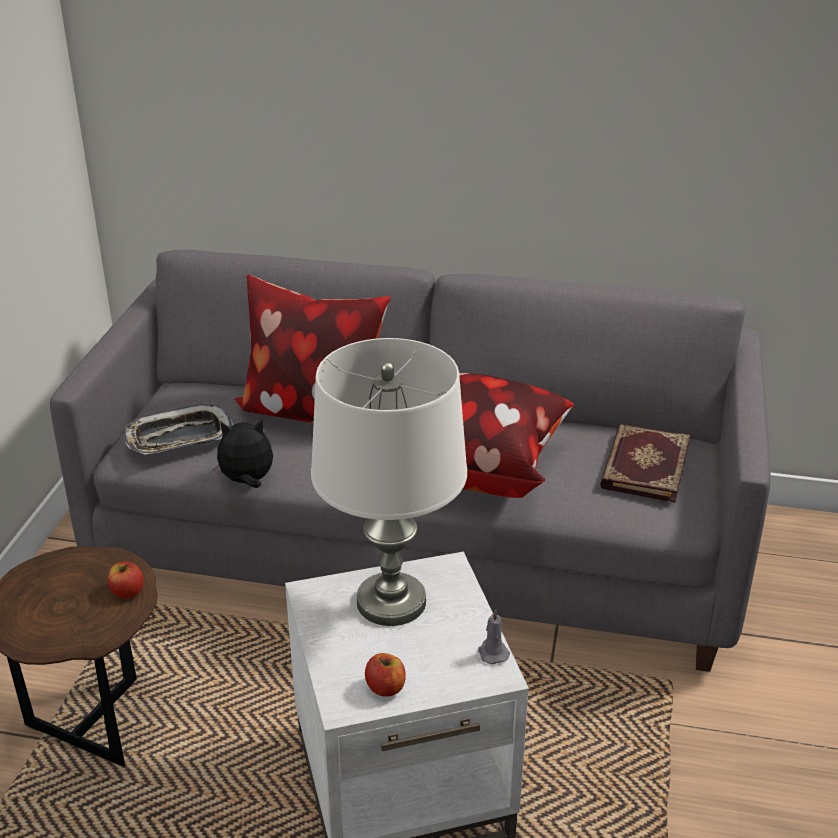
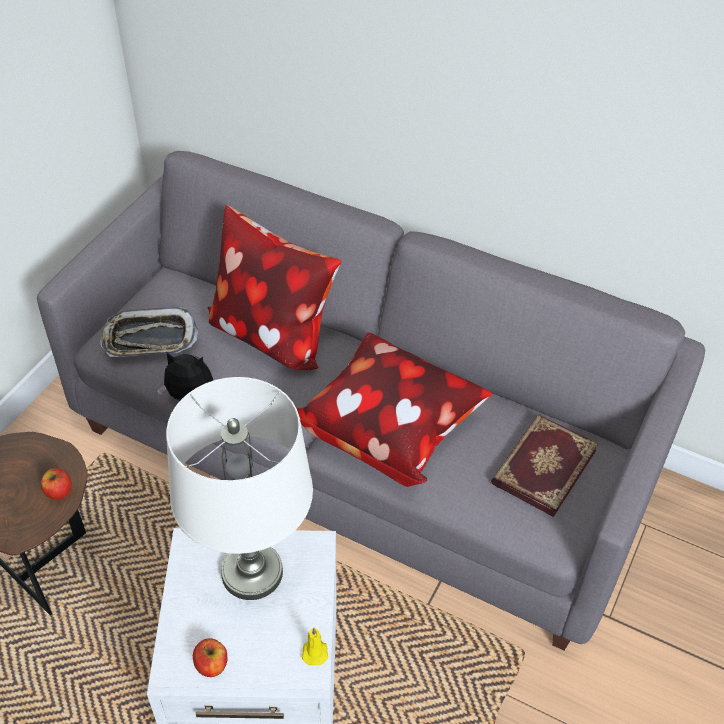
camera: 15 degrees right, 15 degrees up
(492, 652) = (315, 651): grey candle -> yellow candle

